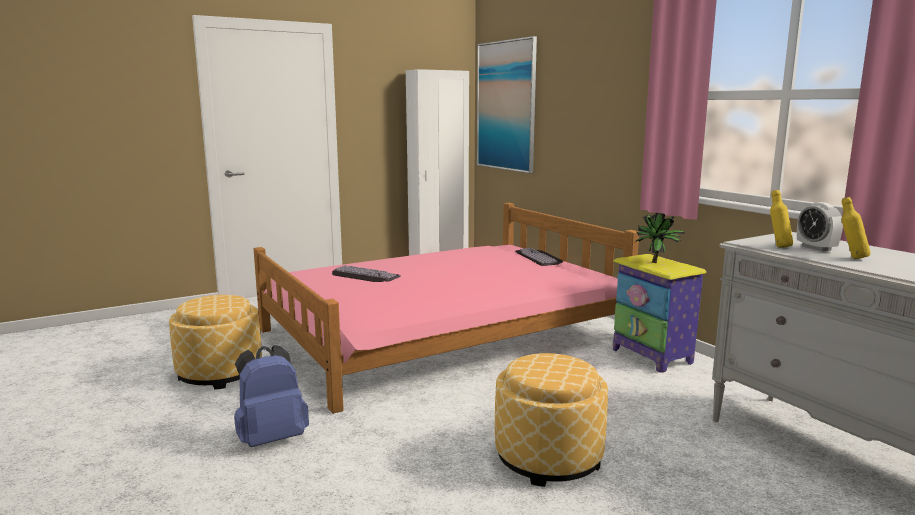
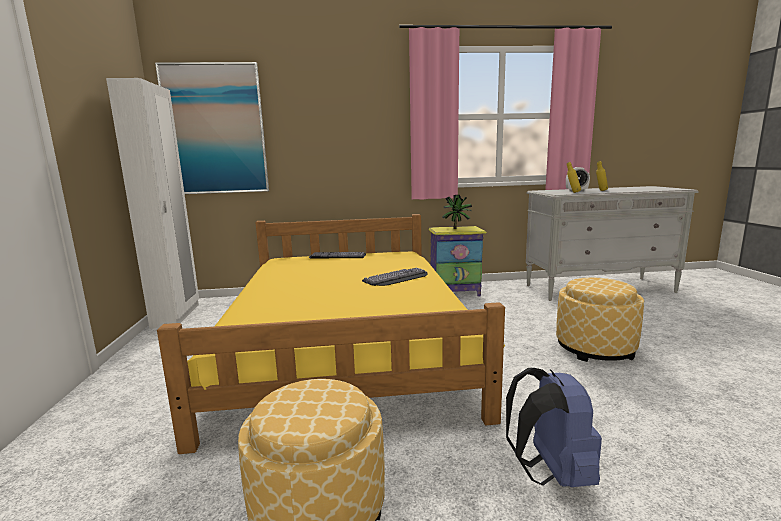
camera: 65 degrees left, 0 degrees up
(362, 275) = (301, 309): keyboard -> keyboard (397, 278)
(442, 334) = (345, 342): pink bed -> yellow bed

